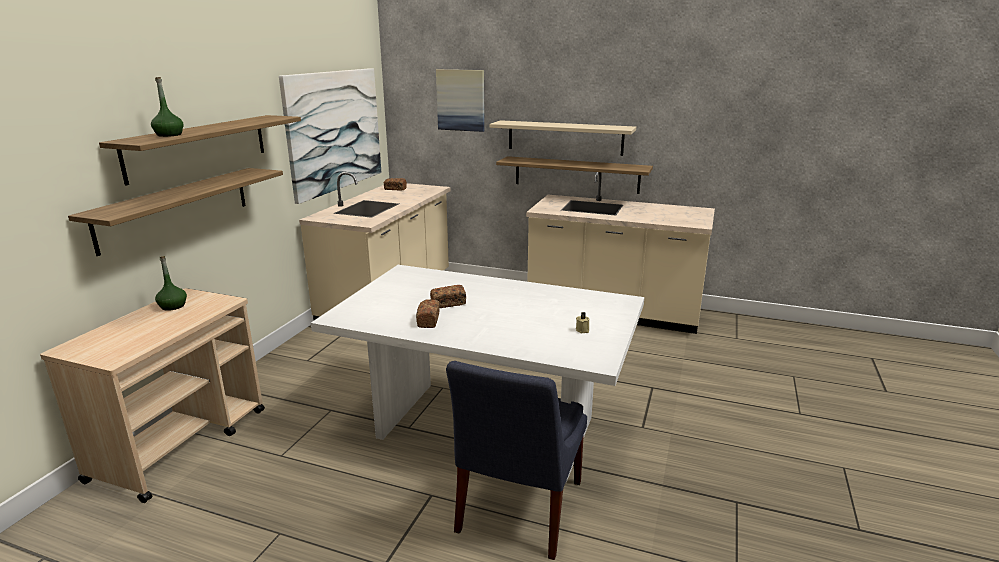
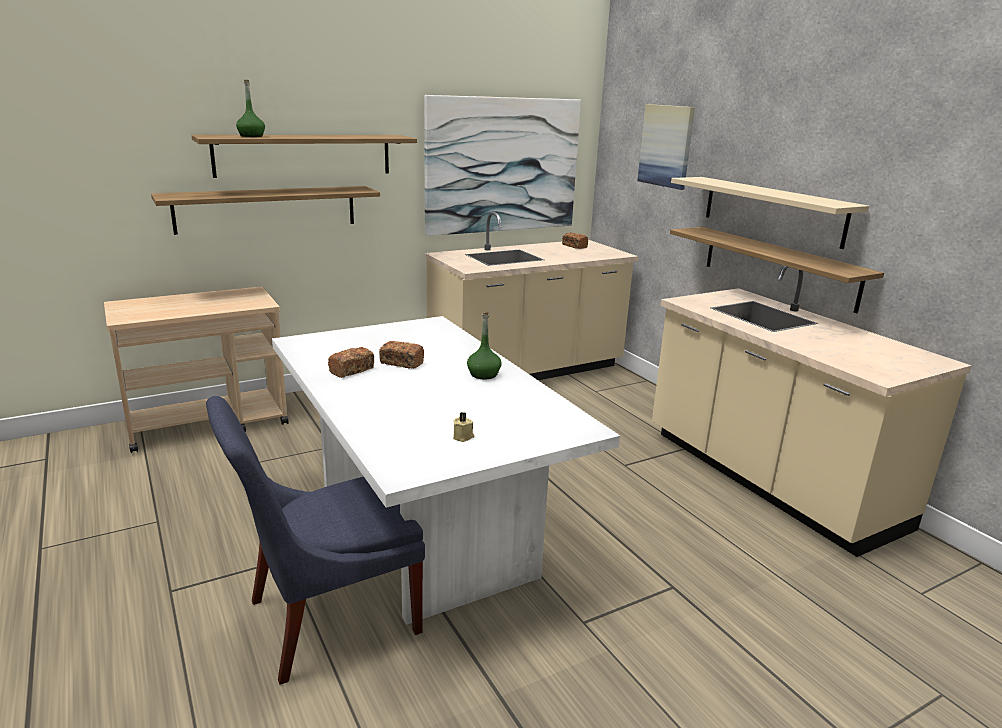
camera: 40 degrees right, 0 degrees up
(172, 306) = (226, 296): green bottle -> green bottle (483, 374)

